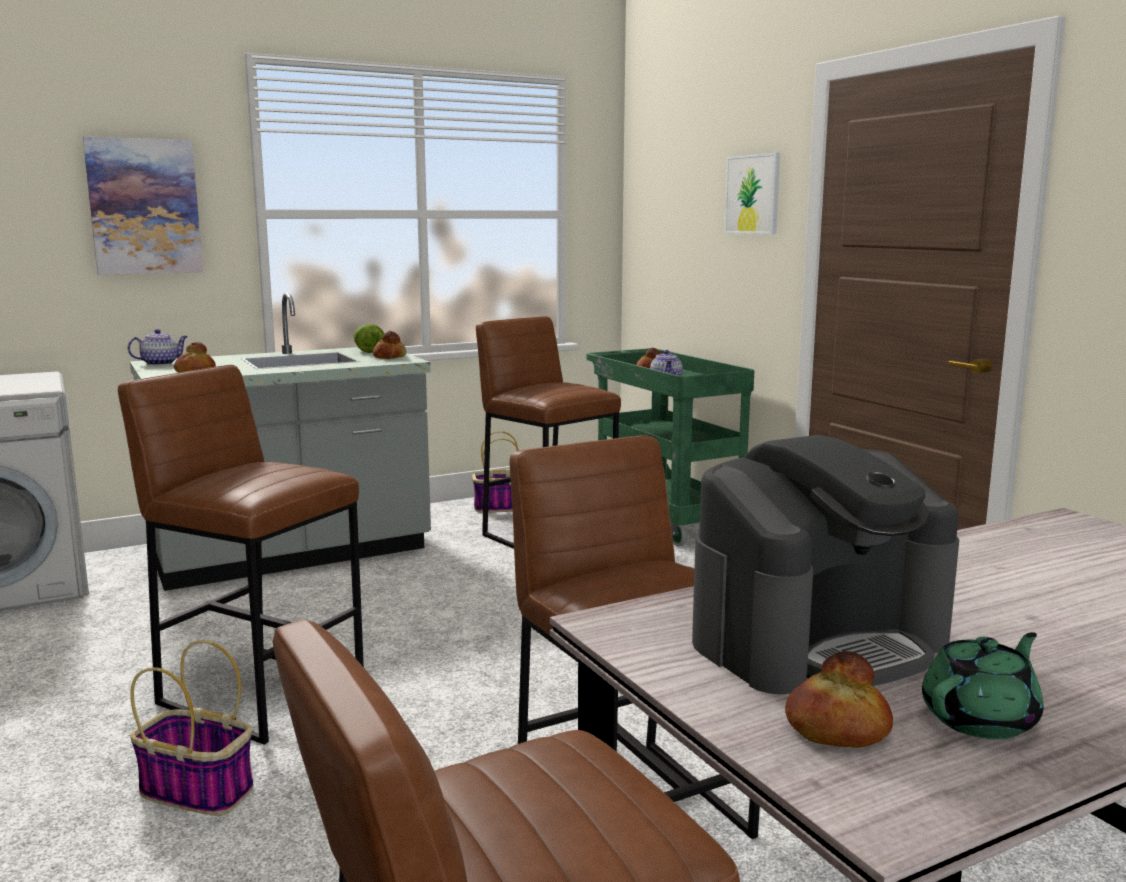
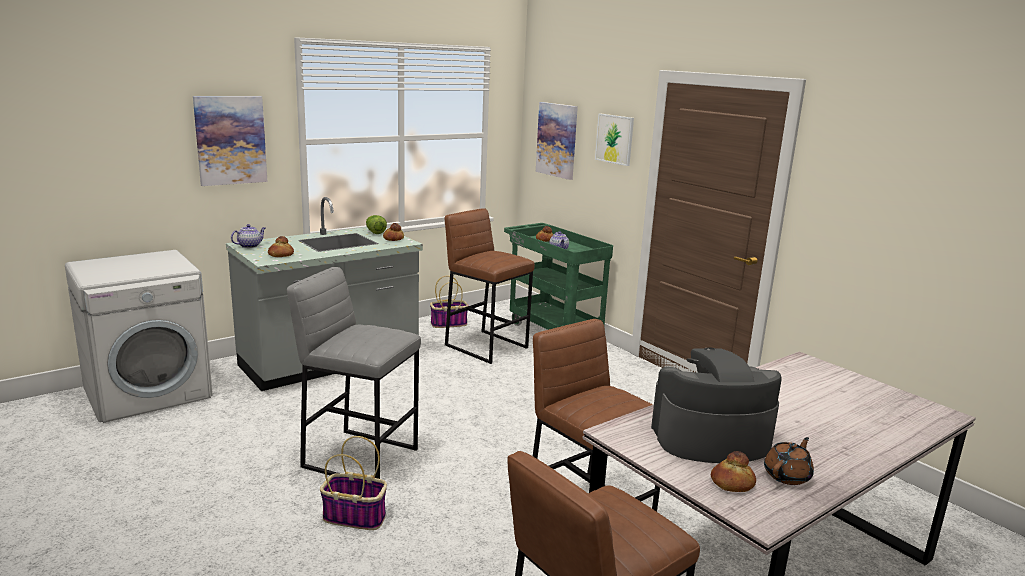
camera: 10 degrees left, 5 degrees up
(259, 693) = (359, 457): brown stool -> grey stool
(671, 214) = (557, 140): none -> picture
(818, 640) = (710, 438): coffee machine -> coffee machine turned 150 degrees counterclockwise
(981, 719) = (787, 475): green teapot -> brown teapot

